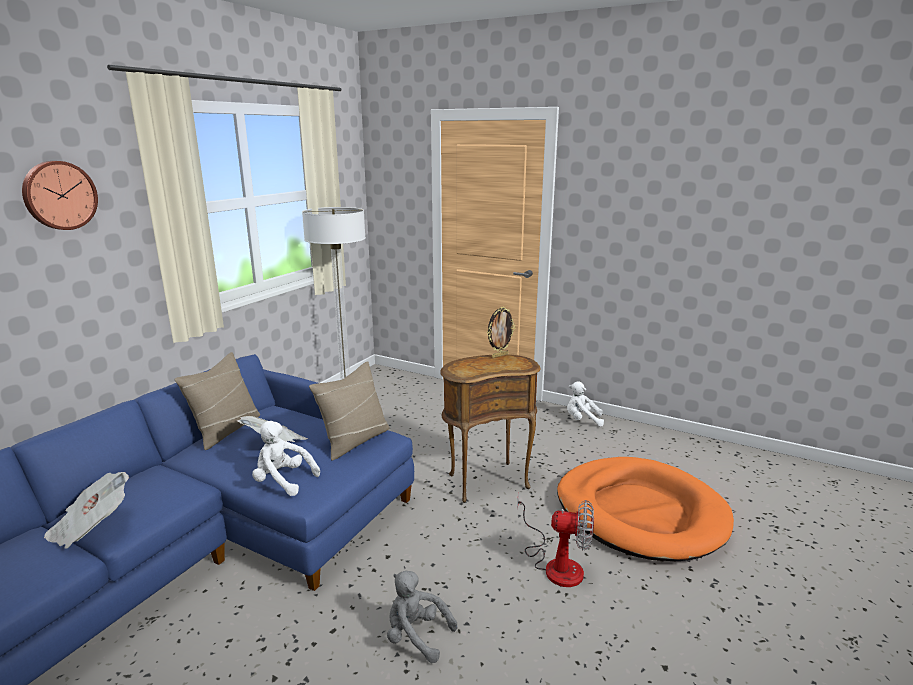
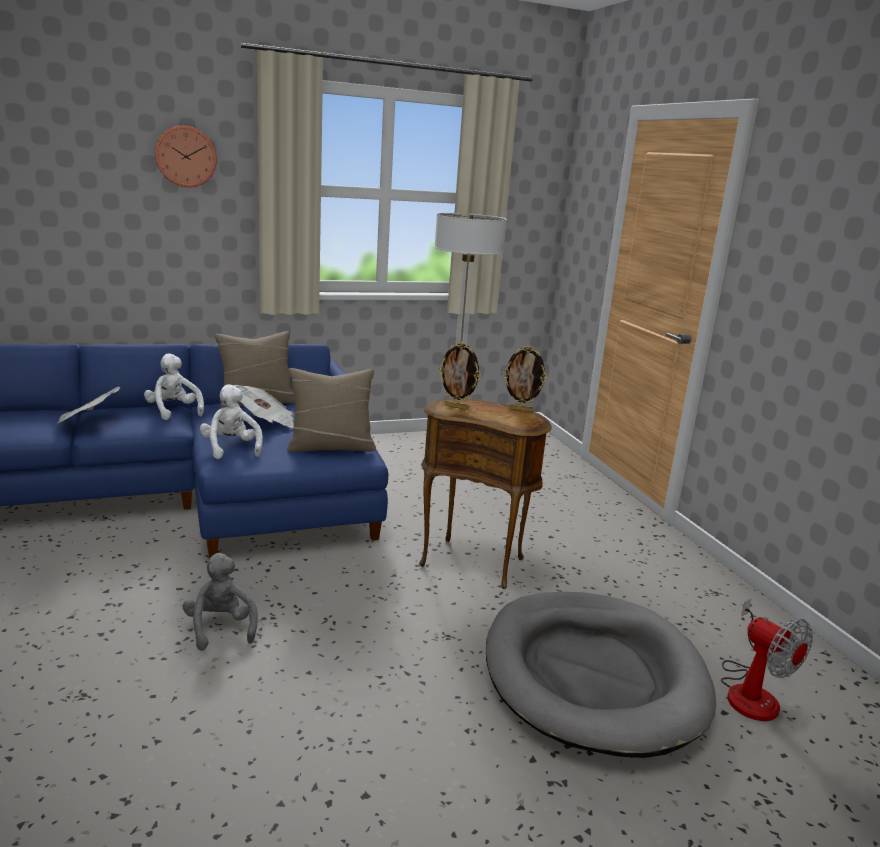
camera: 40 degrees right, 0 degrees up
(466, 369) = (457, 407): none -> picture frame
(556, 564) = (417, 657): fan -> fan (751, 691)
(582, 420) = (690, 564): white plush toy -> white plush toy (174, 411)
(640, 512) = (593, 675): orange dog bed -> grey dog bed

